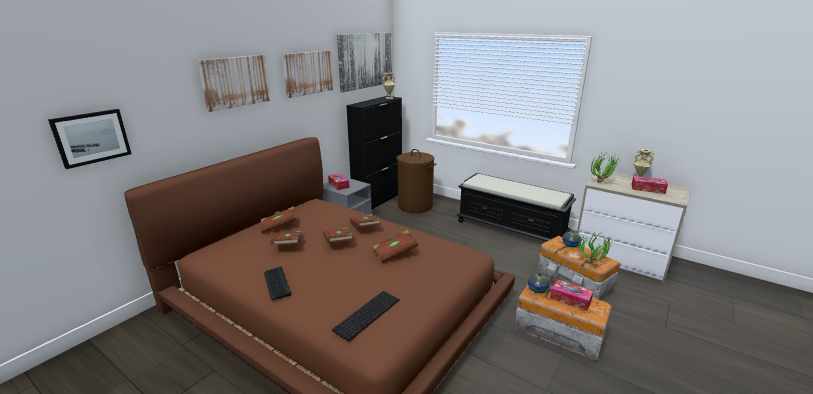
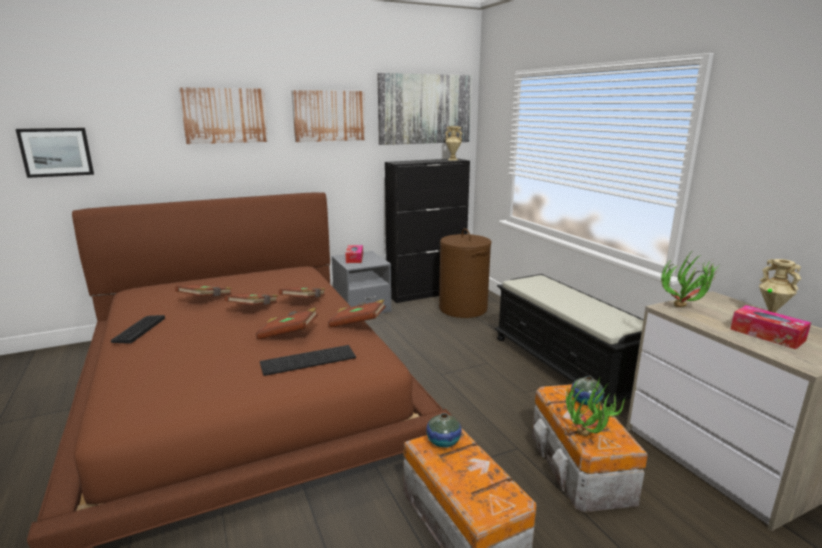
camera: 30 degrees right, 5 degrees down
(279, 226) = (228, 282): brown book -> brown book (357, 323)
(367, 313) = (159, 383): keyboard -> keyboard (309, 359)
(570, 299) = (474, 472): tissue box -> none

